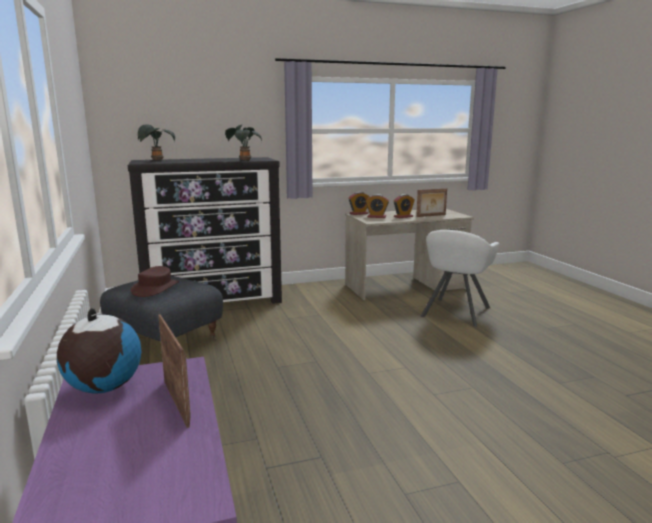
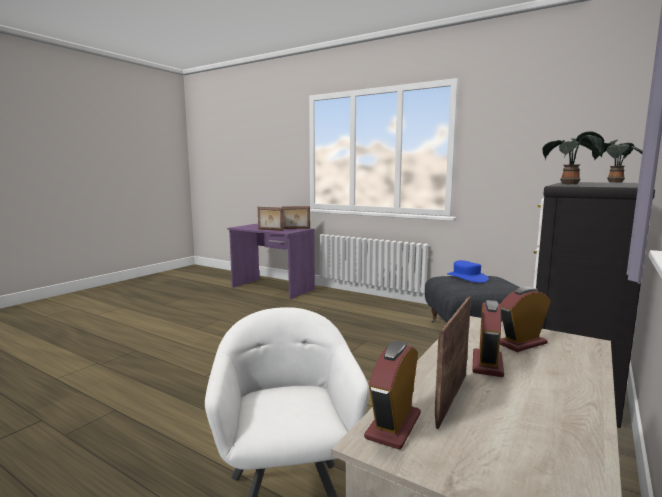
camera: 140 degrees right, 5 degrees down
(103, 388) = (296, 228): globe -> picture frame
(155, 288) = (466, 277): brown hat -> blue hat
(359, 213) = (589, 347): alarm clock -> alarm clock (393, 426)

